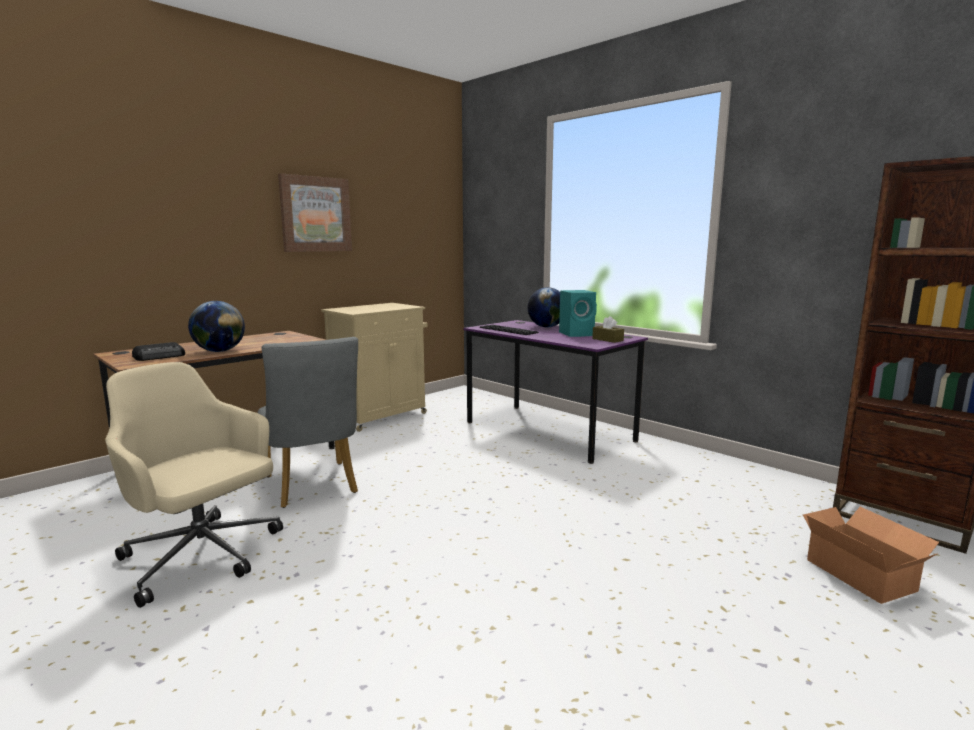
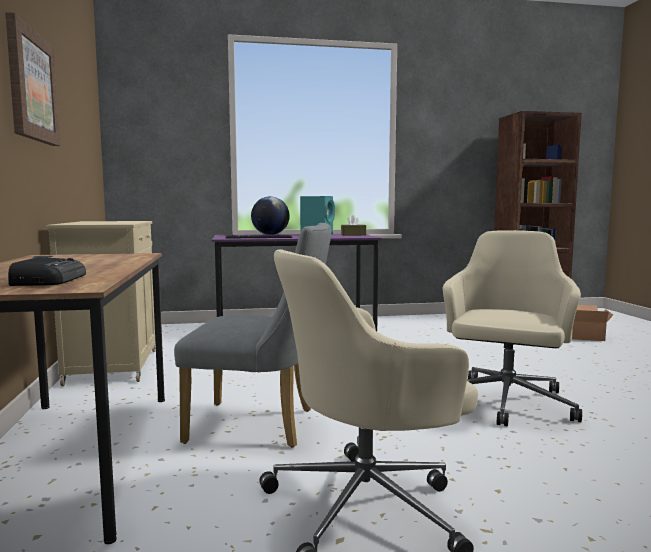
camera: 55 degrees left, 5 degrees down
(219, 351) = (100, 268): globe -> none
(462, 569) = (505, 403): none -> beige office chair

